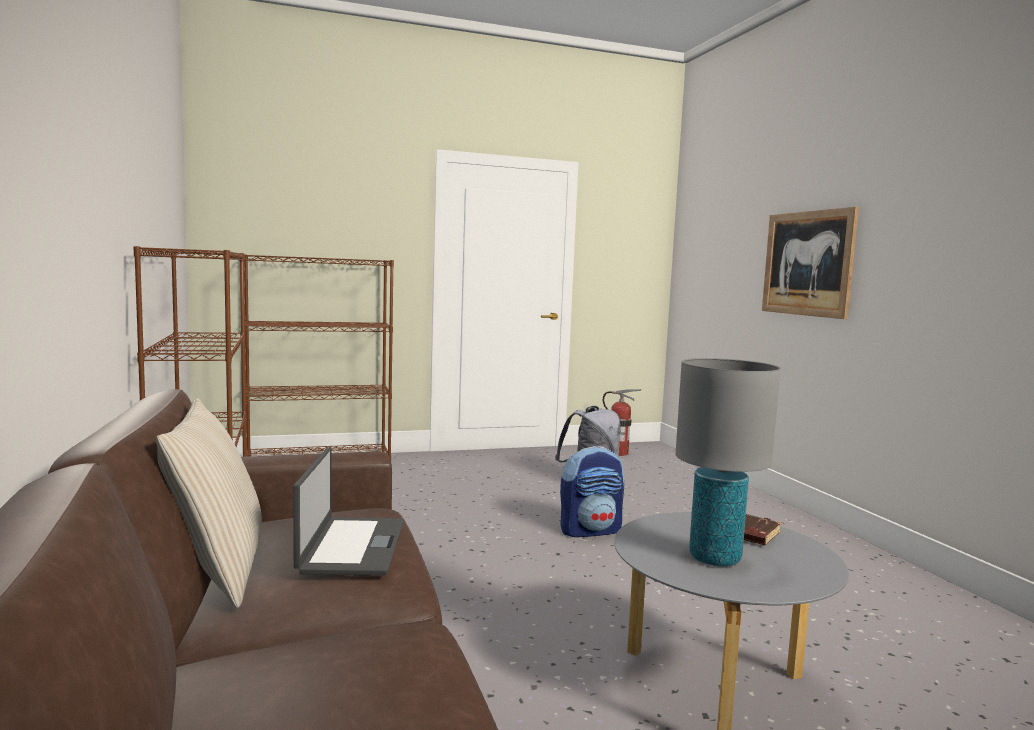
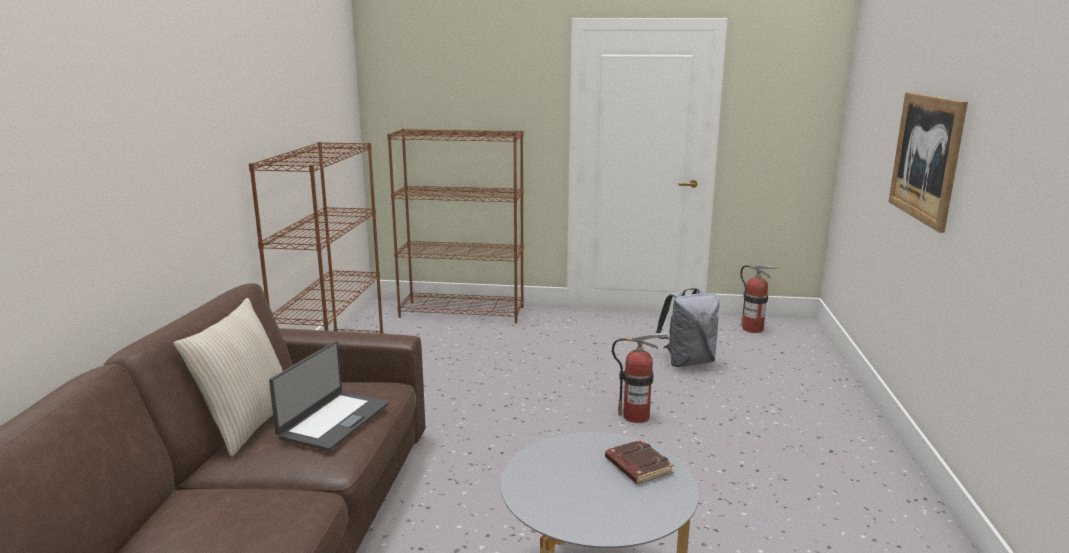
camera: 25 degrees right, 10 degrees up
(590, 531) = (636, 416): backpack -> fire extinguisher
(715, 558) = (576, 487): grey table lamp -> none

